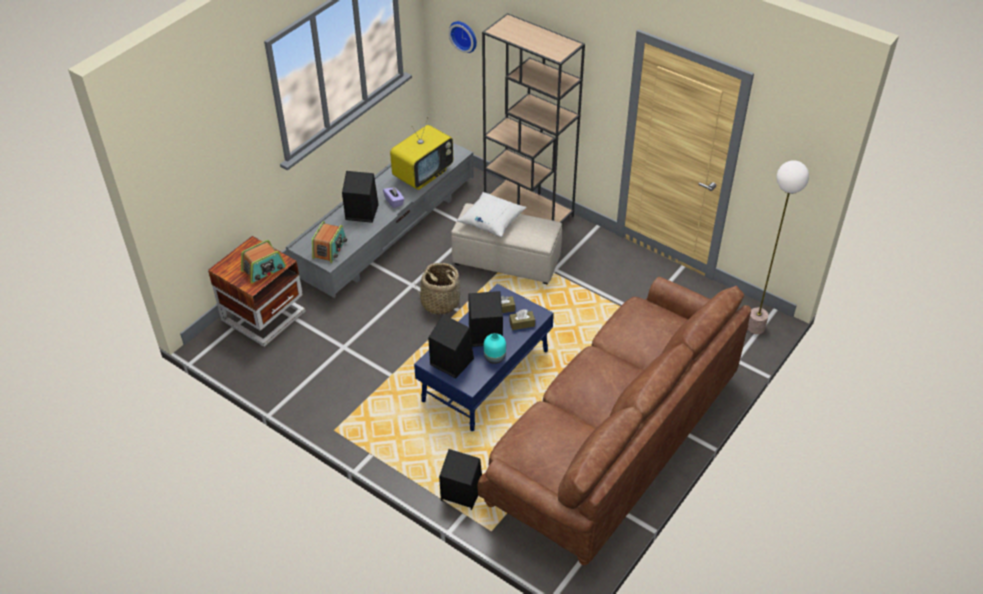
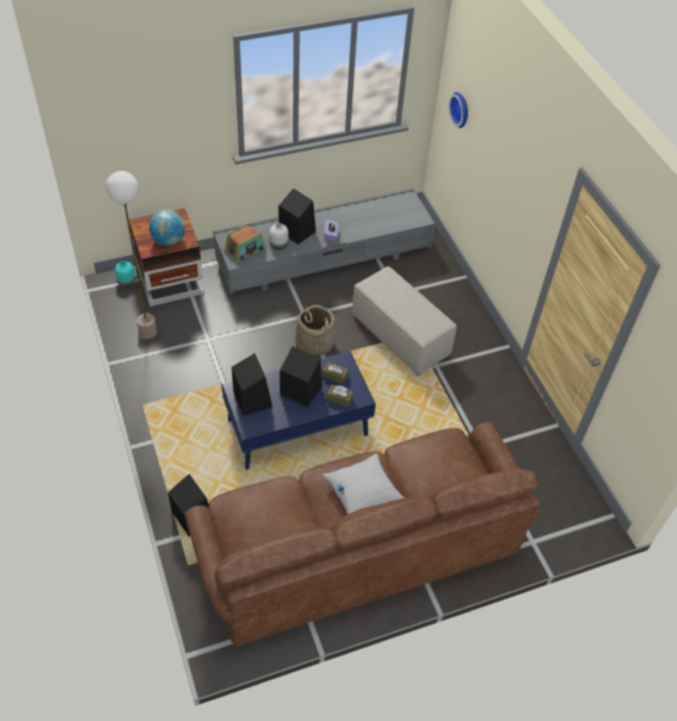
camera: 30 degrees right, 5 degrees up
(264, 269) = (169, 240): radio -> globe
(356, 230) = (279, 245): none -> white vase
(423, 174) = (374, 223): television -> none
(492, 221) = (395, 293): grey pillow -> grey pillow (363, 493)
(495, 357) = (291, 415): turquoise vase -> turquoise vase (127, 282)
(529, 210) = (459, 300): bookcase -> none
(755, 327) = (578, 522): floor lamp -> floor lamp (147, 332)

